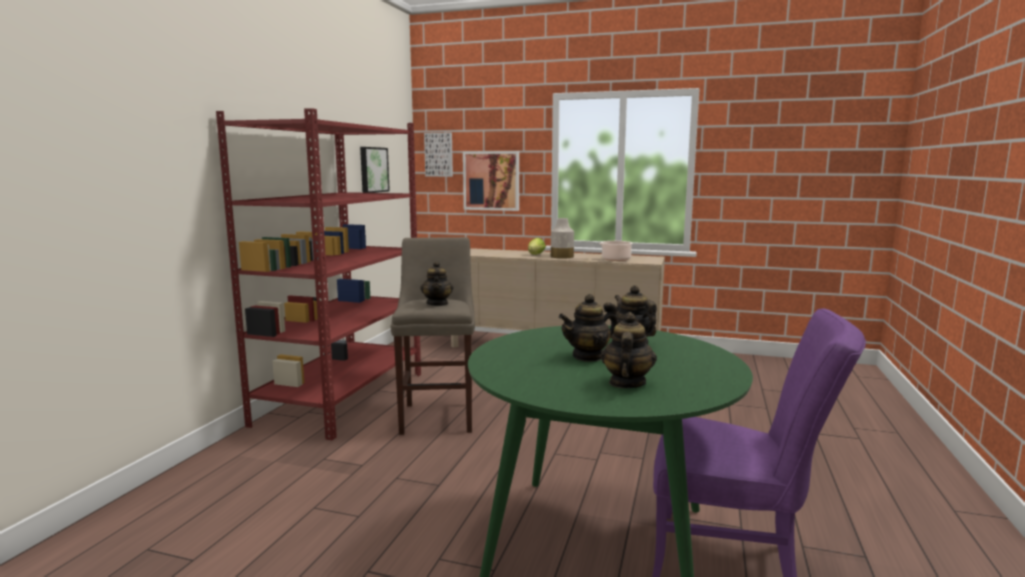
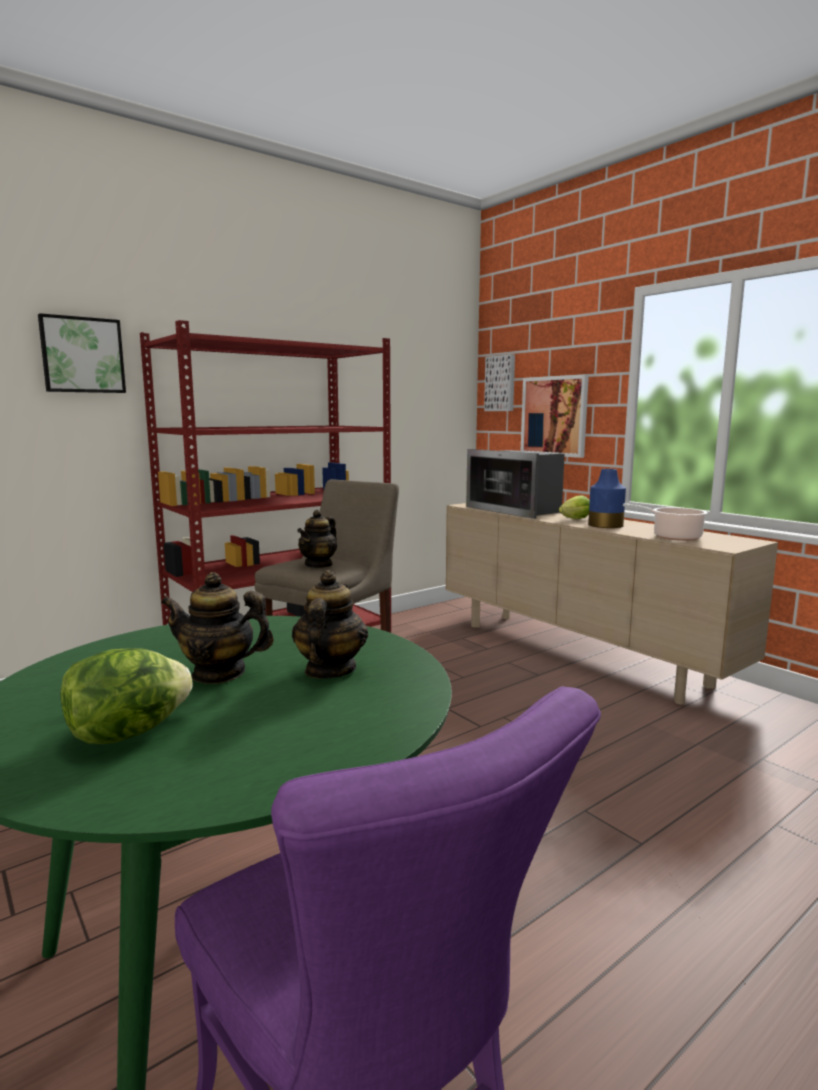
camera: 35 degrees right, 0 degrees up
(373, 170) = (395, 401): picture -> picture (82, 355)
(482, 252) = (516, 510): none -> microwave
(562, 256) = (606, 525): beige vase -> blue vase
(626, 383) = (128, 733): teapot -> lettuce

